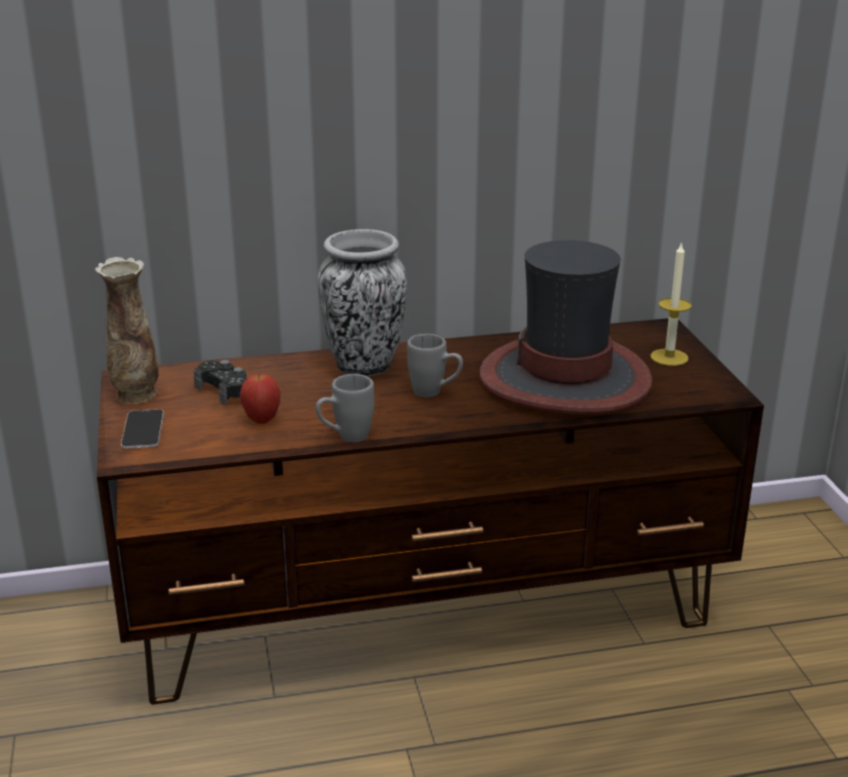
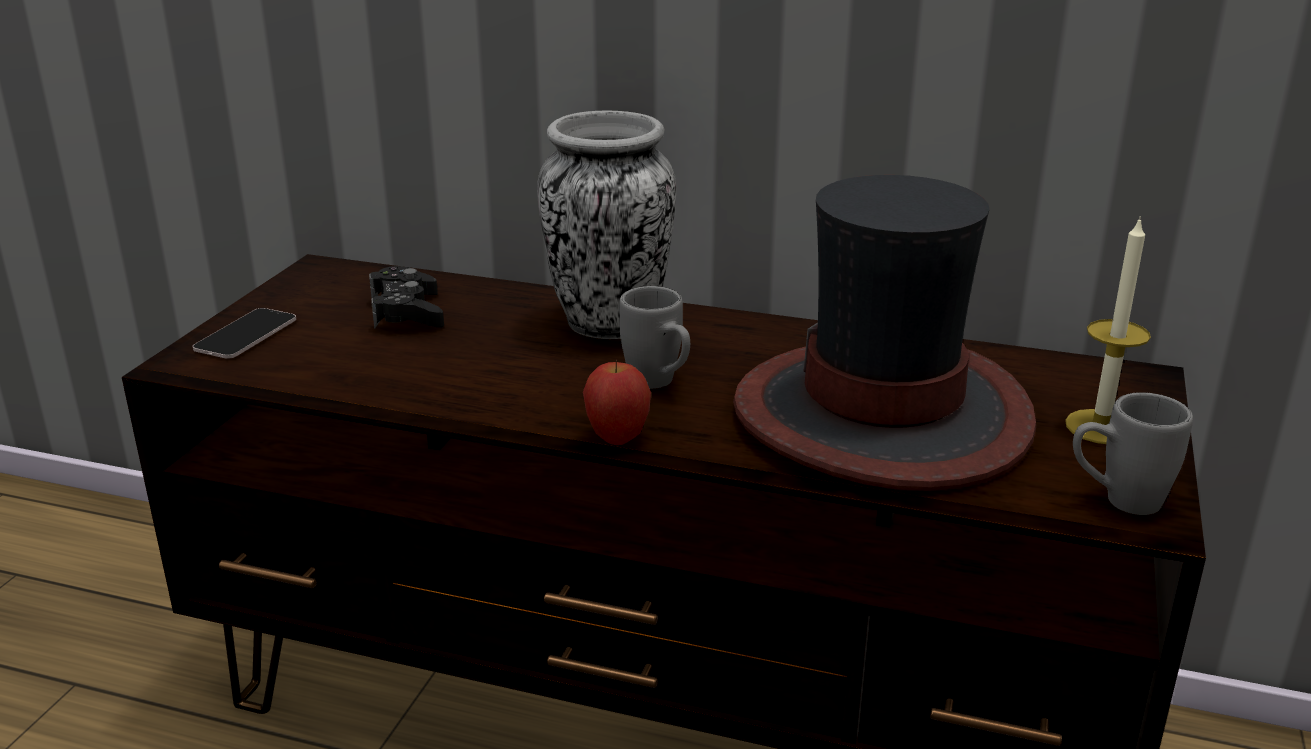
camera: 30 degrees right, 0 degrees up
(136, 395) = (298, 292): vase -> none
(262, 420) = (392, 360): apple -> apple (617, 438)
(345, 438) = (460, 413): grey mug -> grey mug (1116, 502)

